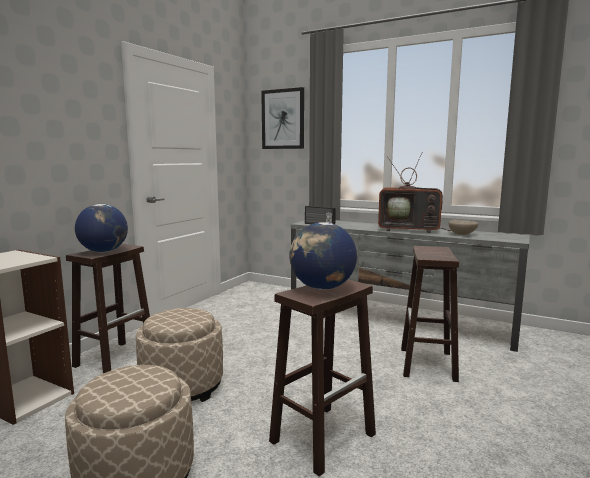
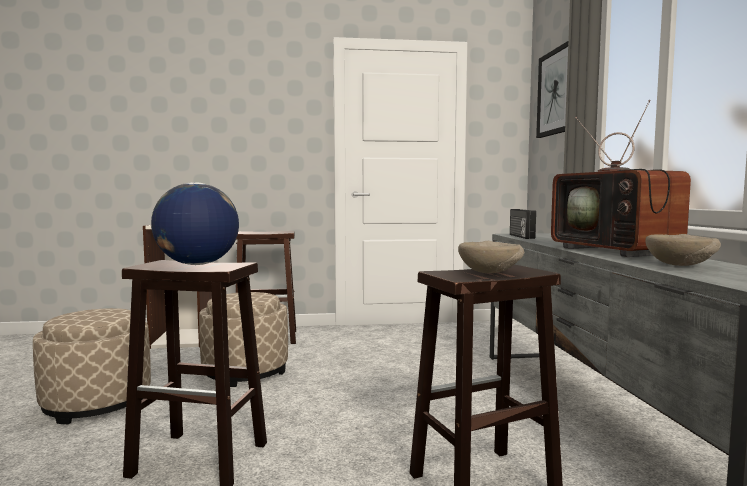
camera: 55 degrees right, 5 degrees down
(103, 251) = (258, 232): globe -> none
(437, 253) = (491, 273): none -> beige bowl

